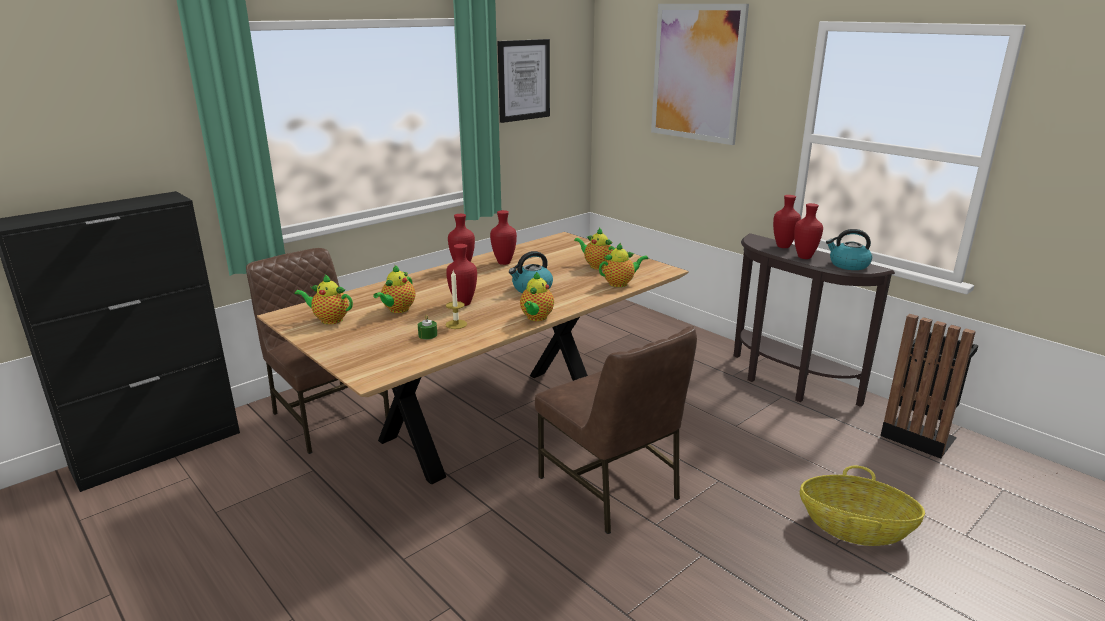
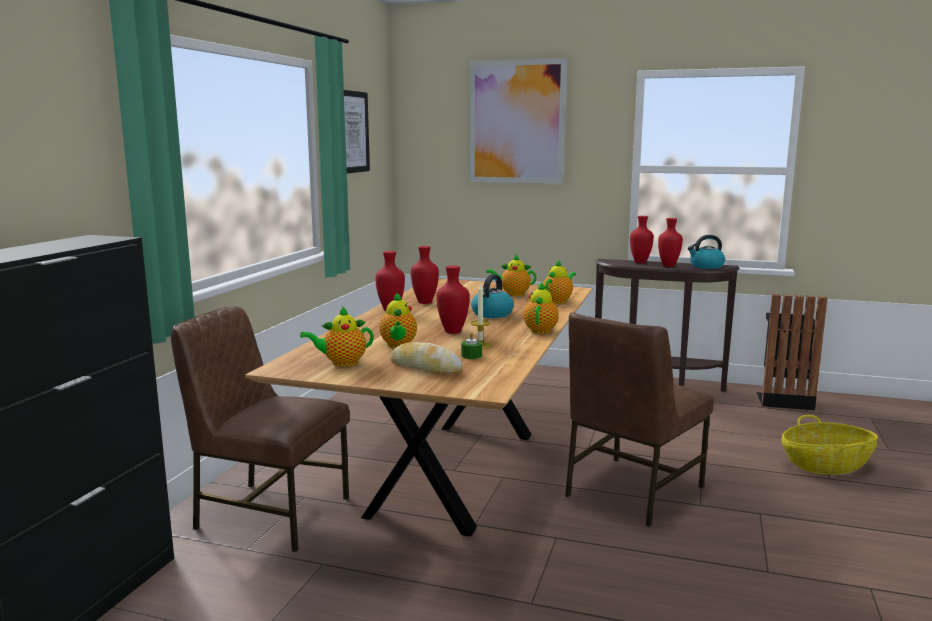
camera: 30 degrees left, 10 degrees down
(373, 339) = (425, 367): none -> bread
(536, 318) = (541, 330): teapot -> teapot turned 150 degrees counterclockwise
(610, 488) = (631, 491): brown chair -> brown chair turned 105 degrees clockwise

